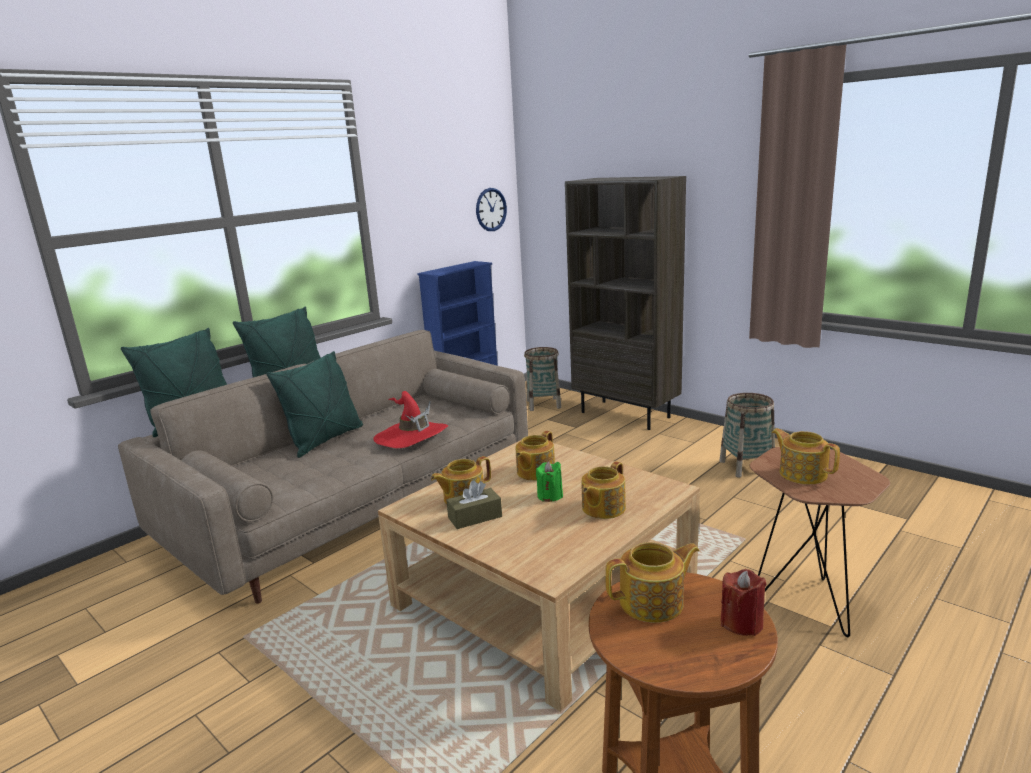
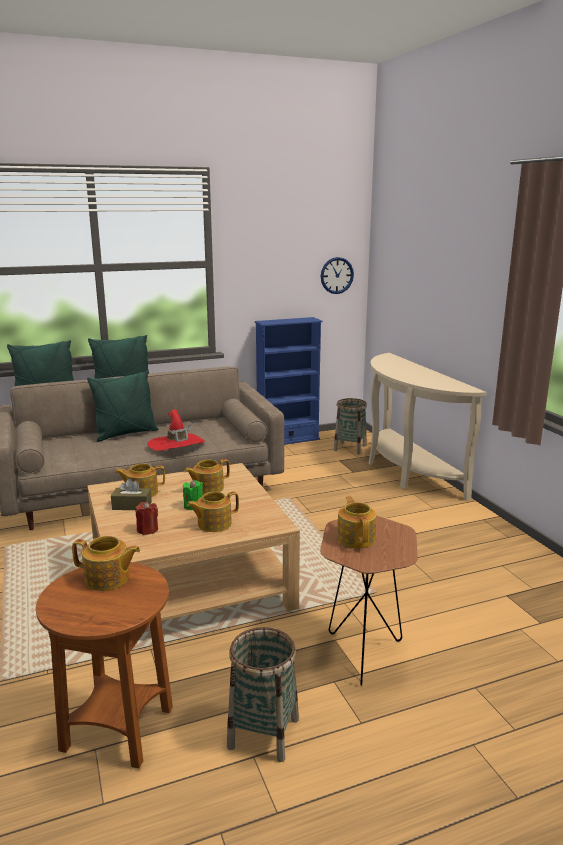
camera: 25 degrees right, 0 degrees up
(626, 414) = (405, 472): brown bookcase -> beige console table
(741, 623) = (135, 607): red candle -> red candle (147, 529)
(746, 466) = (452, 539): basket -> basket (263, 733)

